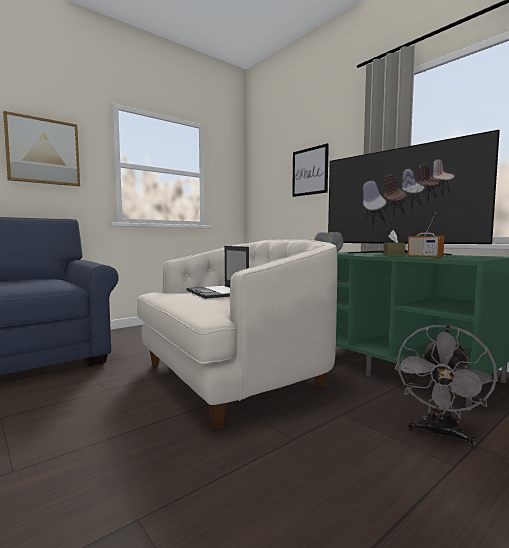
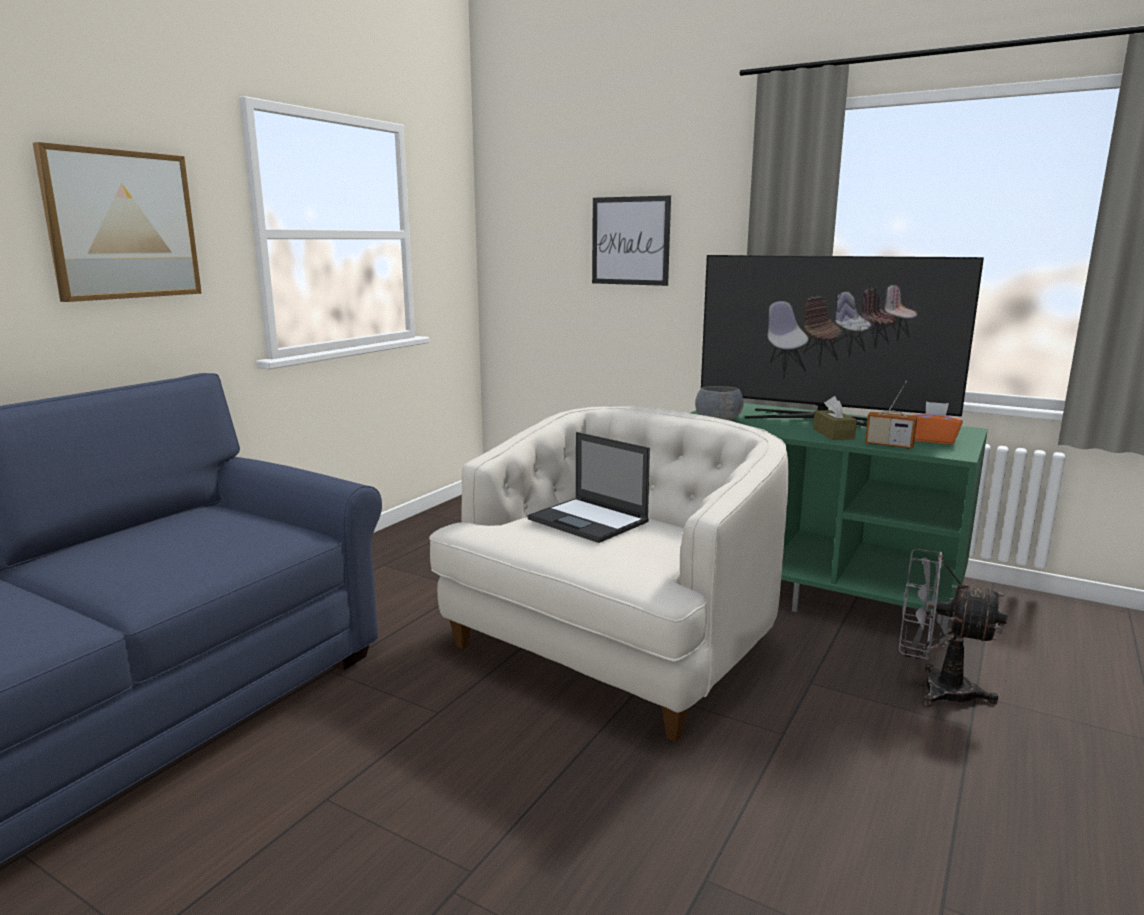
camera: 20 degrees left, 10 degrees up
(440, 434) = (934, 688): grey fan -> grey fan turned 105 degrees clockwise
(463, 257) = (932, 440): none -> orange tissue box

